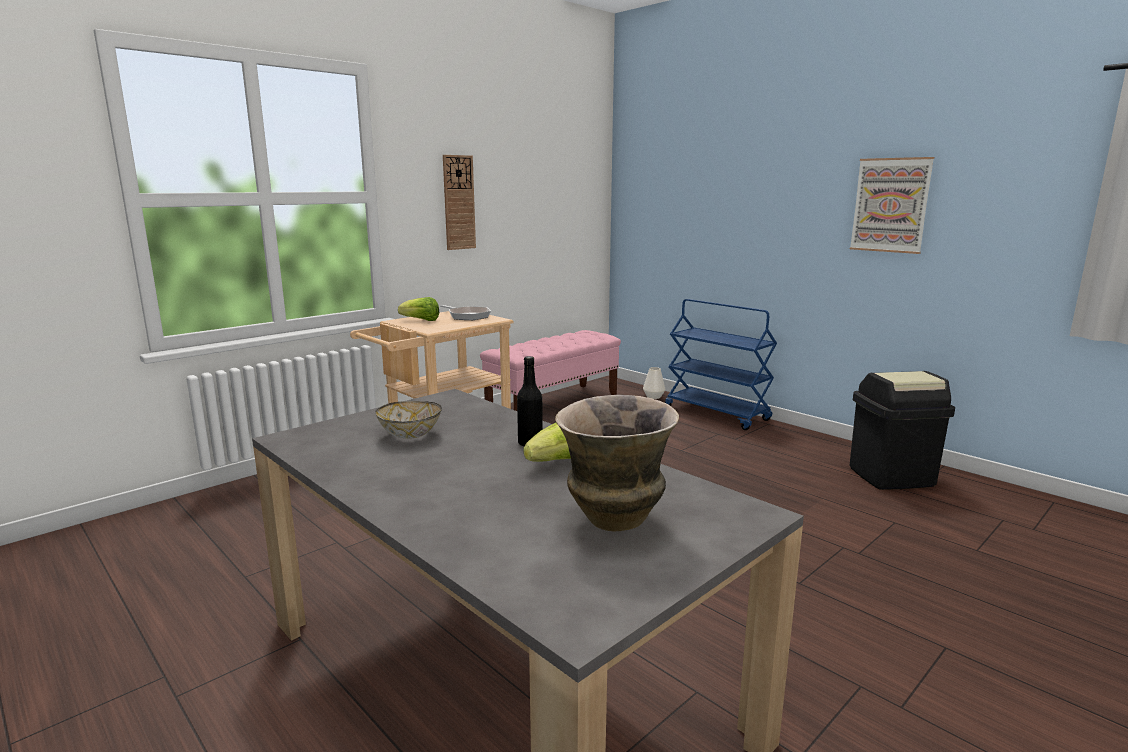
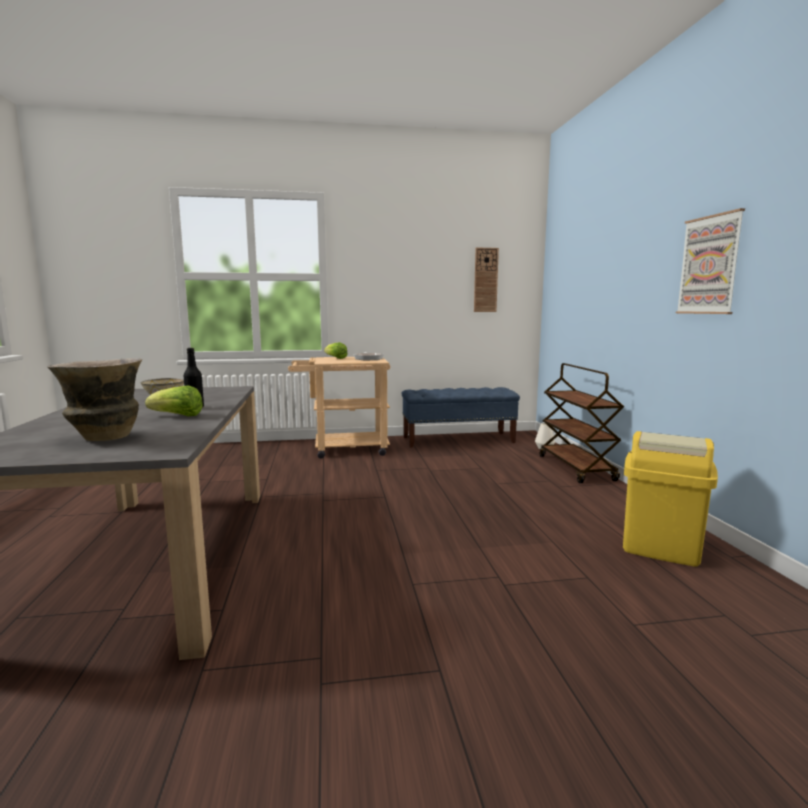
camera: 35 degrees right, 5 degrees down
(459, 202) = (391, 282): wall clock -> wall clock (485, 280)
(553, 404) = (458, 440): pink bench -> blue bench
(717, 414) = (576, 468): blue cart -> brown cart
(891, 476) = (660, 547): black trash can -> yellow trash can

